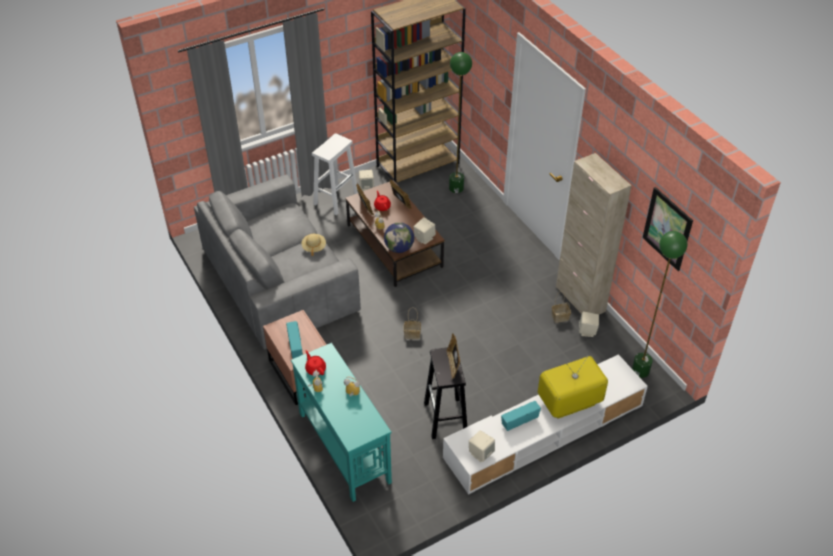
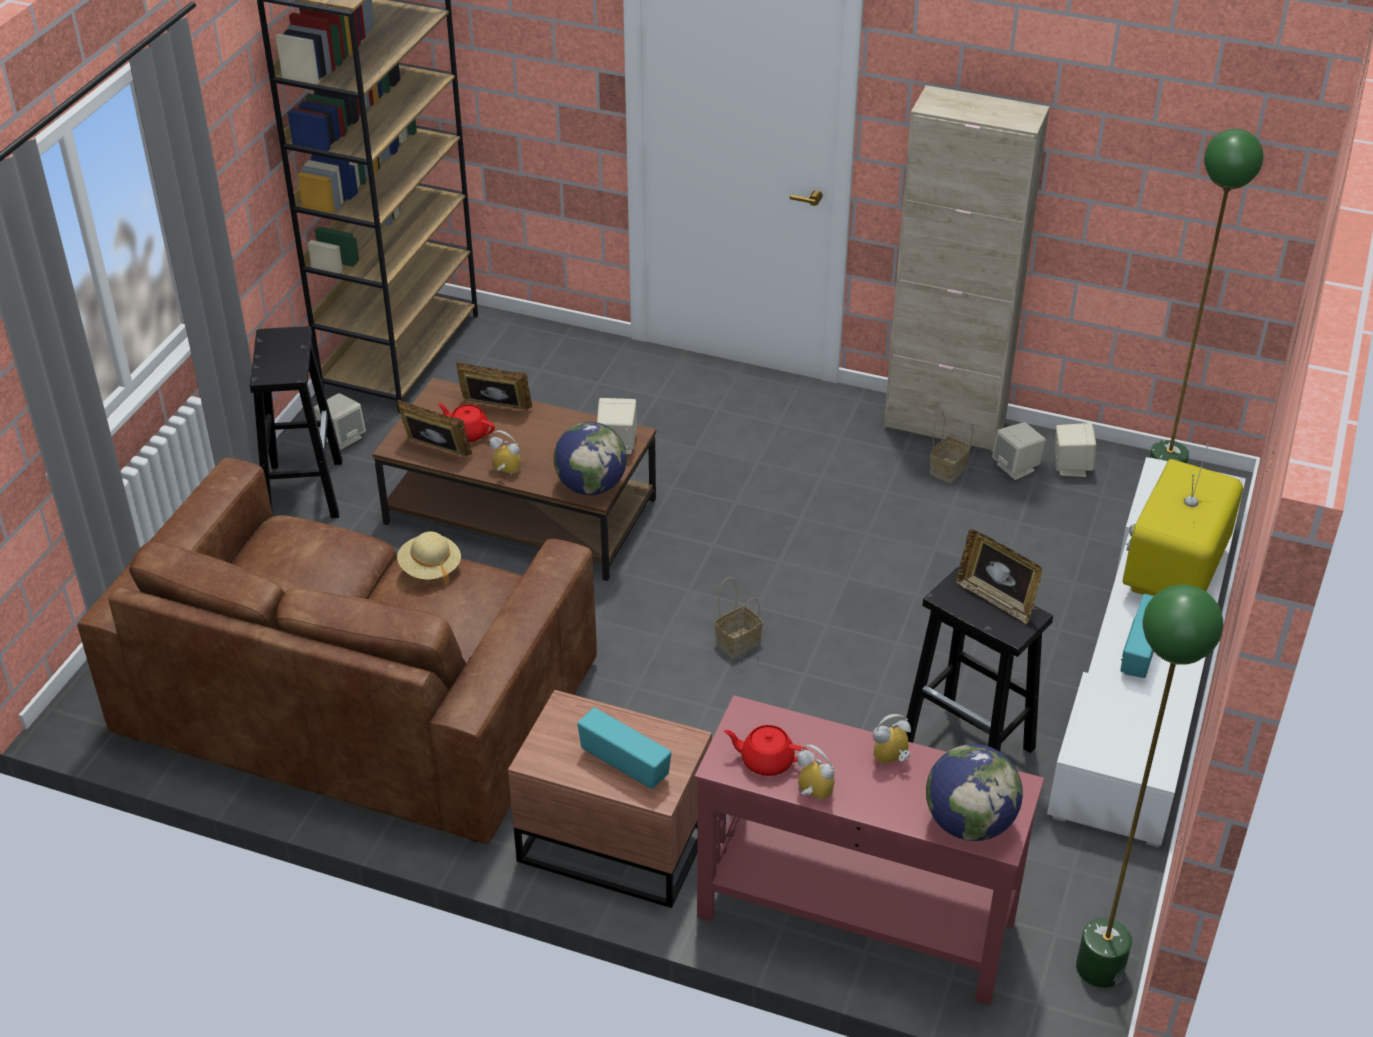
camera: 40 degrees left, 5 degrees down
(278, 280) = (356, 700): grey sofa -> brown sofa
(336, 199) = (304, 489): white stool -> black stool
(344, 446) = (854, 918): turquoise console table -> red console table
(350, 429) = (969, 823): none -> globe
(456, 188) = (520, 357): green floor lamp -> green floor lamp (1099, 968)
(481, 453) = (1147, 744): beige speaker -> beige speaker (1071, 467)
(667, 229) = (1166, 152): picture -> none

